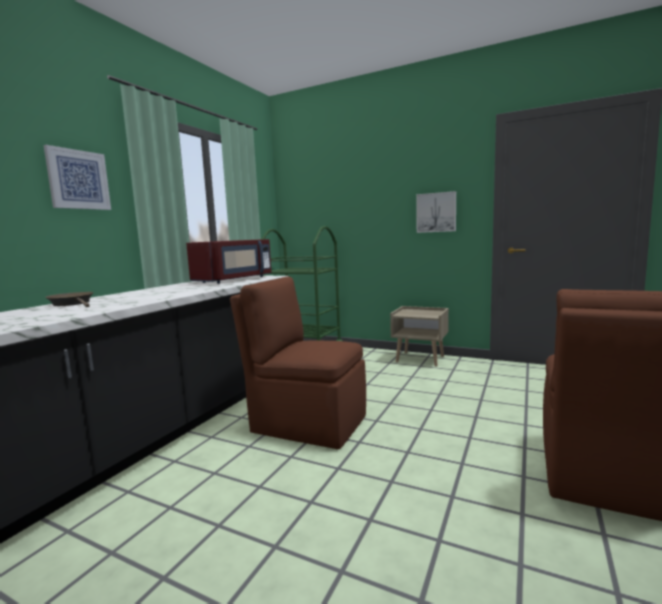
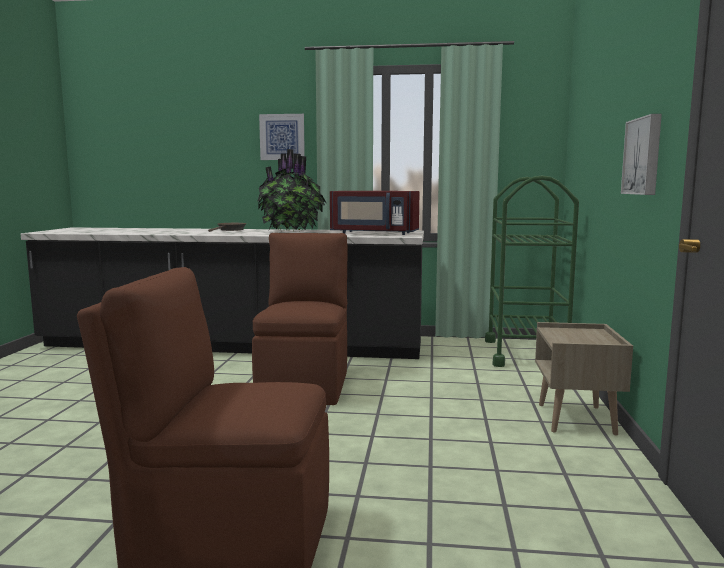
camera: 70 degrees right, 0 degrees up
(159, 291) = (292, 231): none -> potted plant

